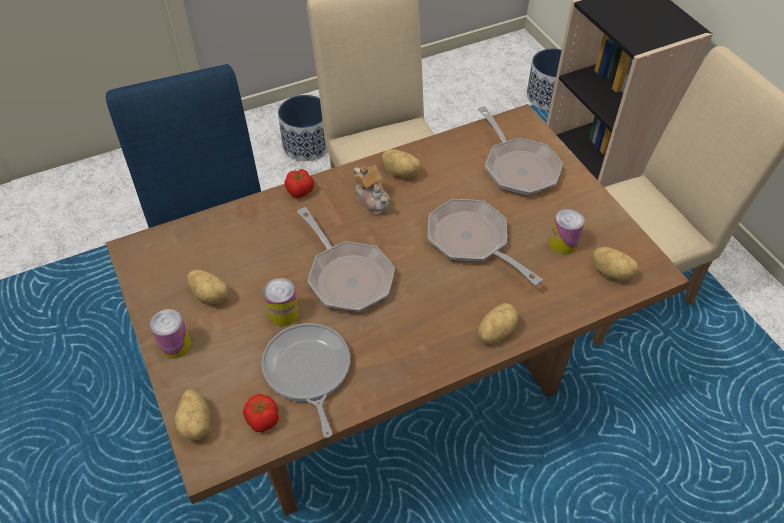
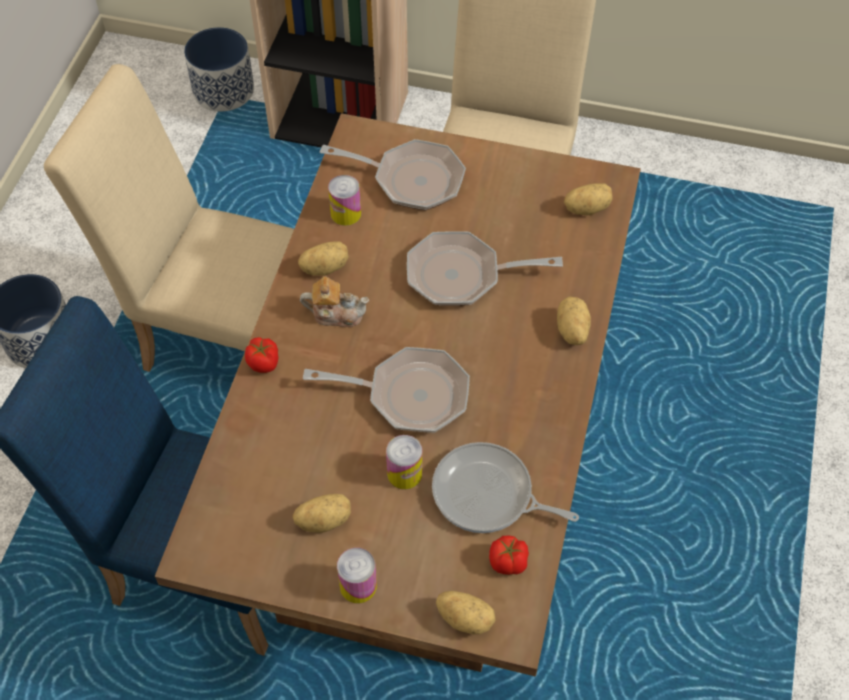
camera: 50 degrees left, 5 degrees up
(563, 243) = (527, 216): can -> can (346, 213)

